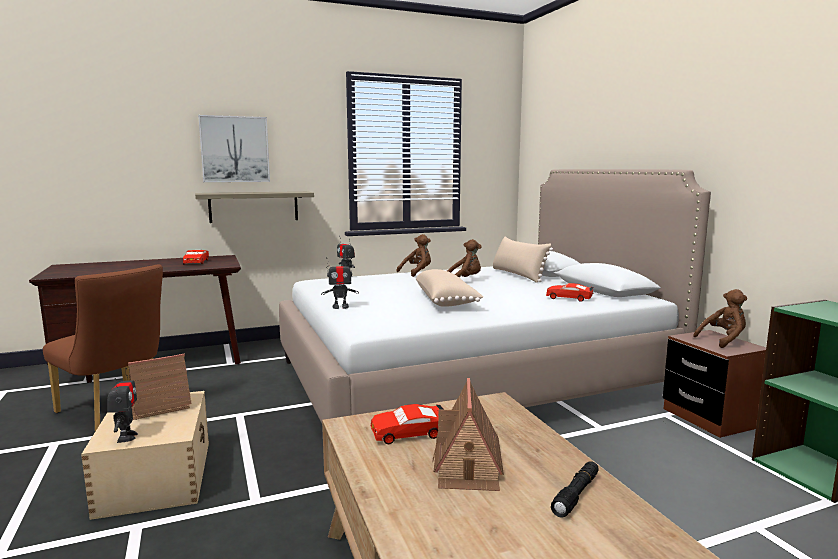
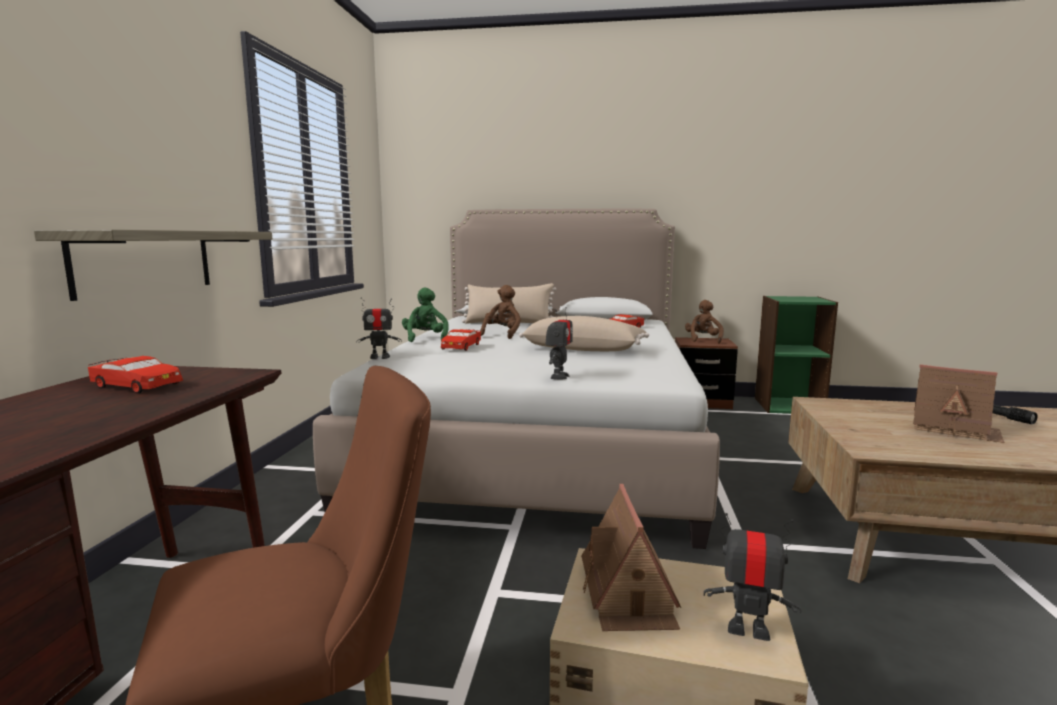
camera: 60 degrees left, 0 degrees up
(235, 149) = (103, 136): picture -> none
(409, 432) = (889, 434): red toy car -> red toy car (461, 347)
(417, 272) = (425, 339): brown plush toy -> green plush toy

